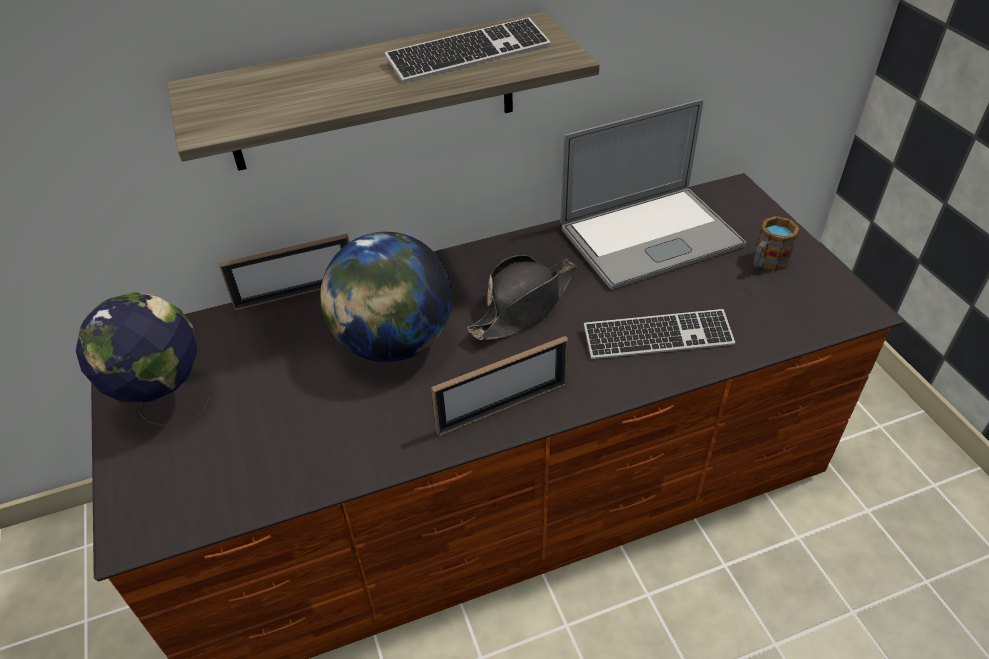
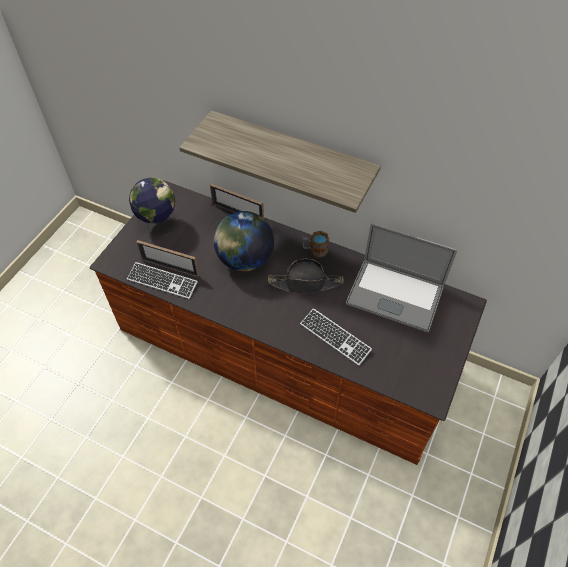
camera: 45 degrees right, 10 degrees up
(469, 54) = (318, 168): keyboard -> keyboard (162, 281)
(502, 407) = (248, 314): picture frame -> picture frame (170, 267)
(766, 262) = (426, 347): mug -> mug (314, 250)

